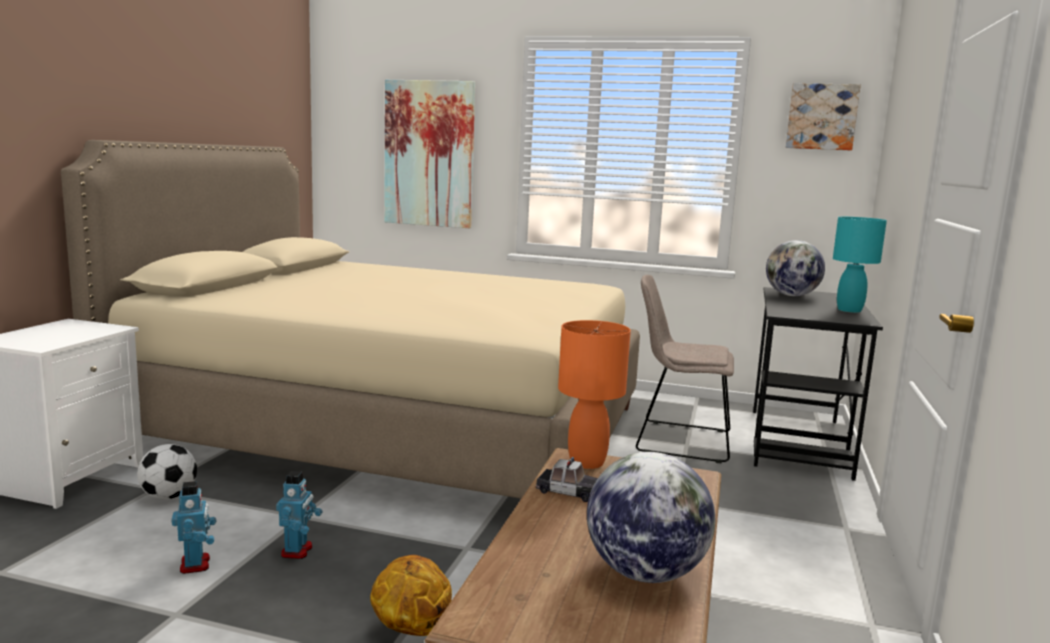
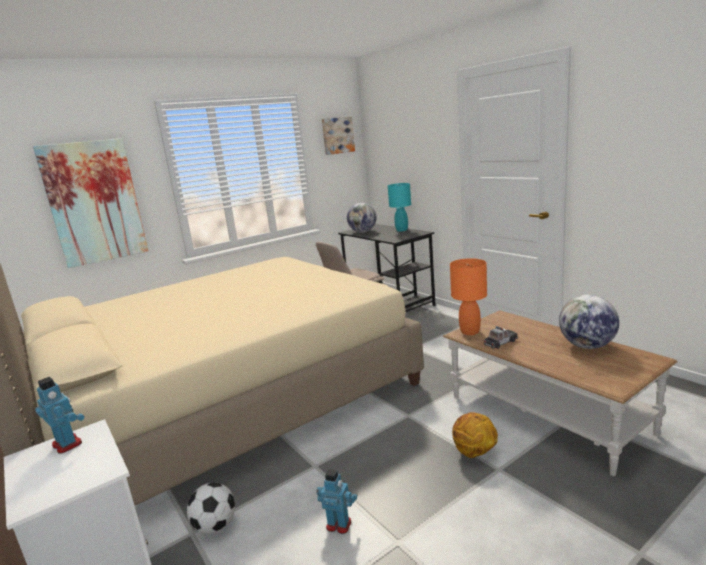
camera: 50 degrees left, 5 degrees up
(297, 551) = (360, 476): toy robot -> toy robot (68, 444)

